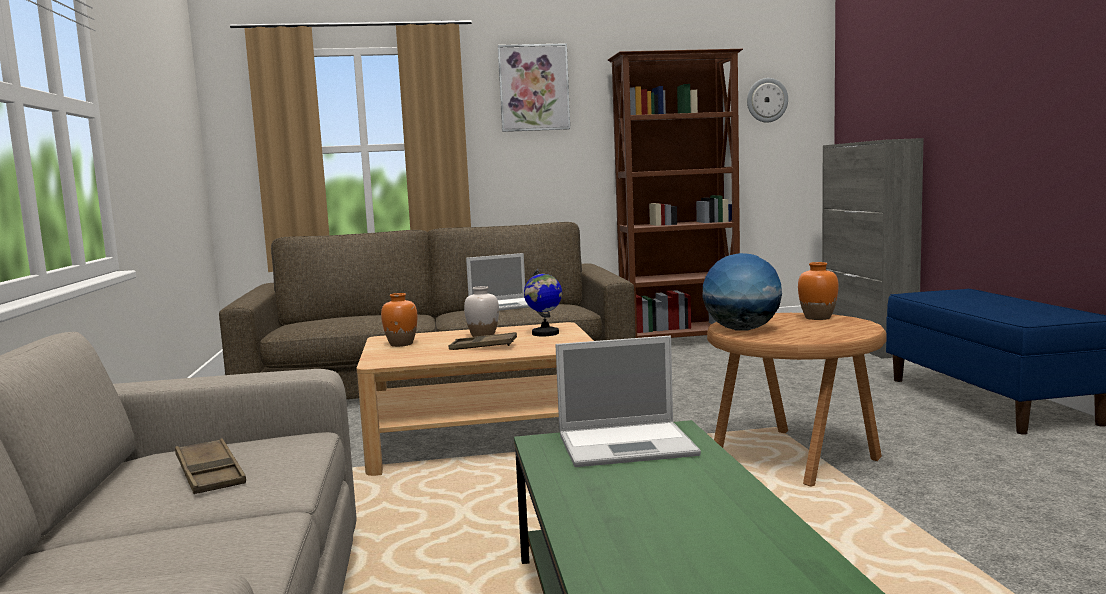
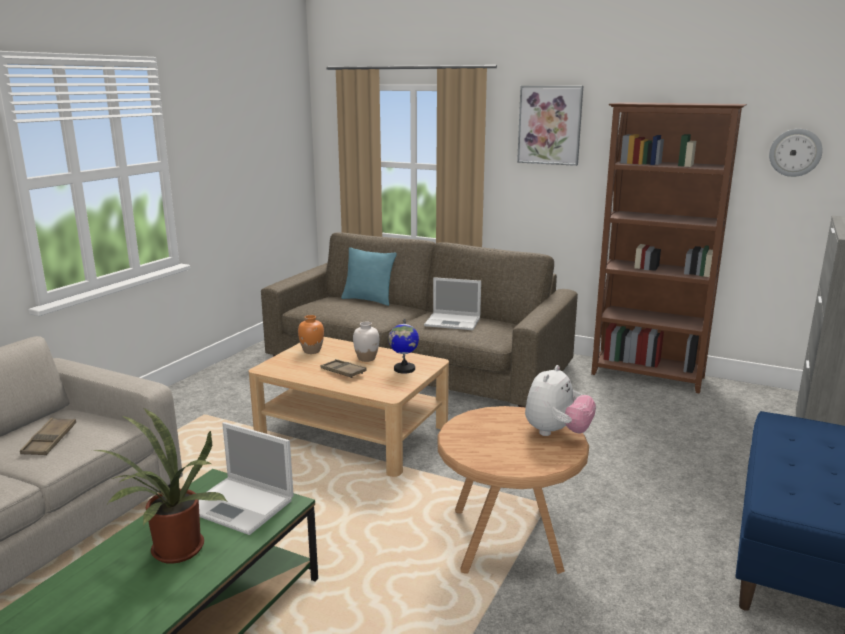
camera: 35 degrees right, 10 degrees up
(354, 315) = (368, 300): none -> turquoise pillow
(656, 492) = (173, 552): none -> potted plant
(741, 330) = (469, 427): globe -> none
(817, 318) = (556, 433): orange vase -> plush toy

